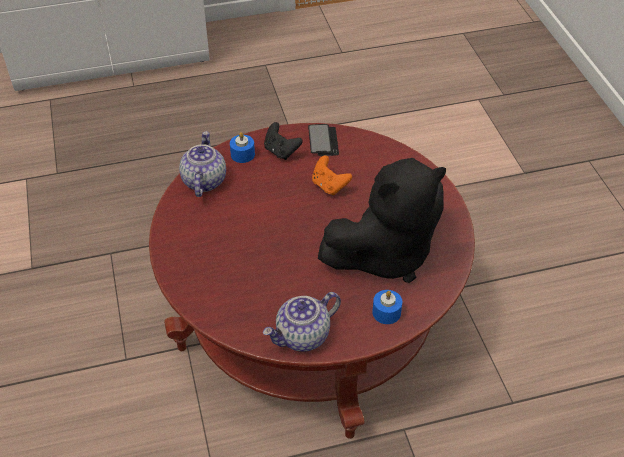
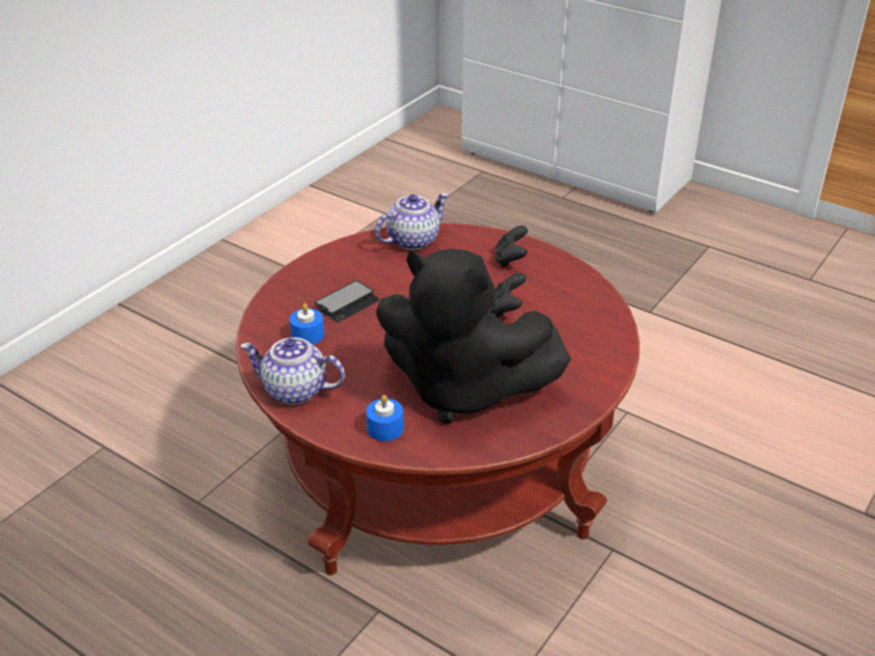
camera: 50 degrees right, 10 degrees down
(242, 154) = (475, 242): blue candle -> blue candle (307, 335)
(323, 141) = (561, 275): phone -> phone (347, 303)
(329, 186) = (506, 309): orange game controller -> black game controller

